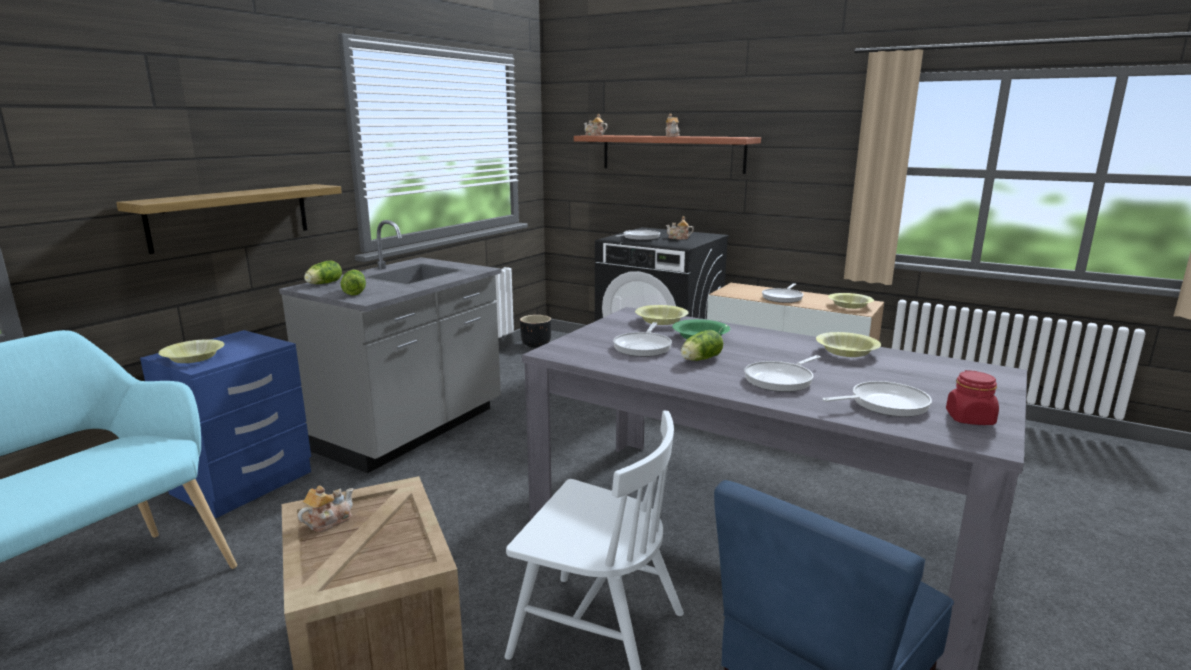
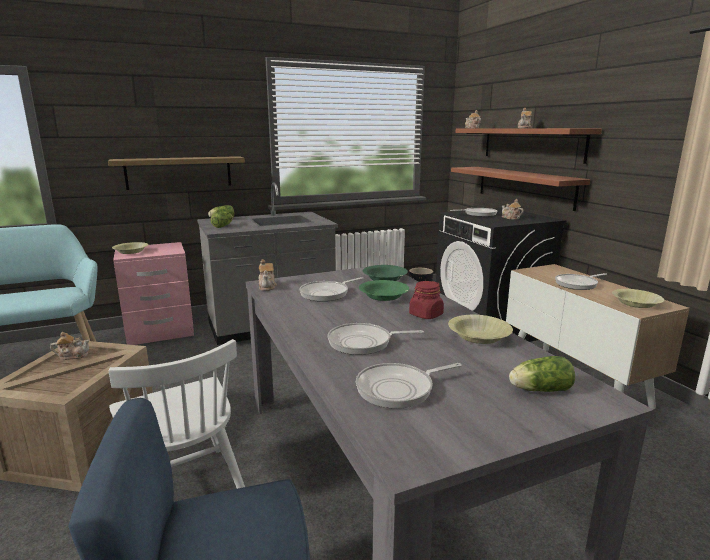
camera: 35 degrees right, 0 degrees up
(244, 484) = (160, 332): blue nightstand -> pink nightstand
(563, 354) = (267, 286): none -> teapot
(661, 321) = (384, 279): yellow bowl -> green bowl
(666, 201) = (524, 186): none -> shelf
(699, 359) = (342, 311): lettuce -> lettuce (538, 390)
(884, 404) = (399, 389): frying pan -> frying pan turned 135 degrees clockwise
(970, 419) = (448, 431): red jar -> red jar (425, 315)

